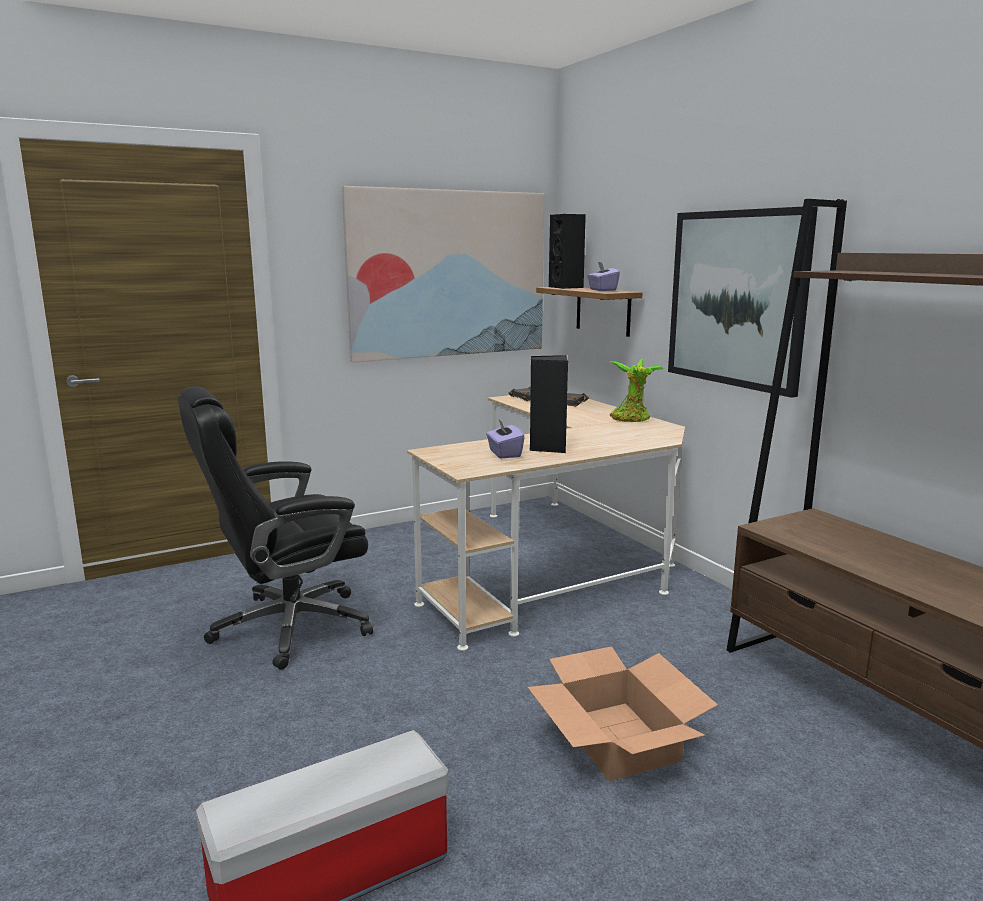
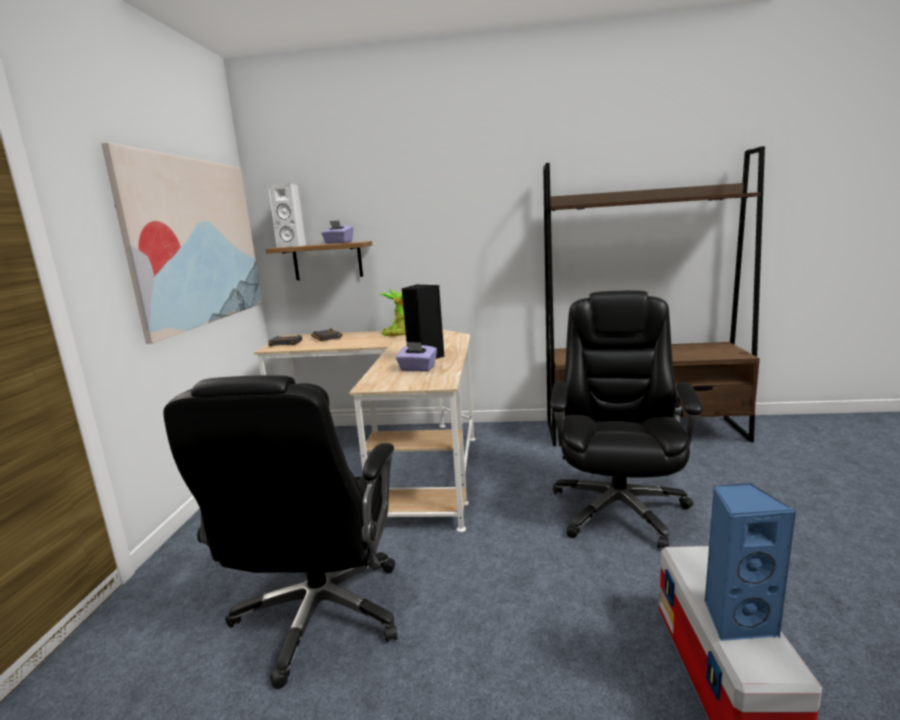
camera: 55 degrees left, 0 degrees up
(297, 792) = (736, 620): none -> blue speaker
(566, 287) = (293, 246): black speaker -> white speaker
(618, 740) = (618, 508): cardboard box -> black office chair
(736, 298) = (465, 234): picture -> none

